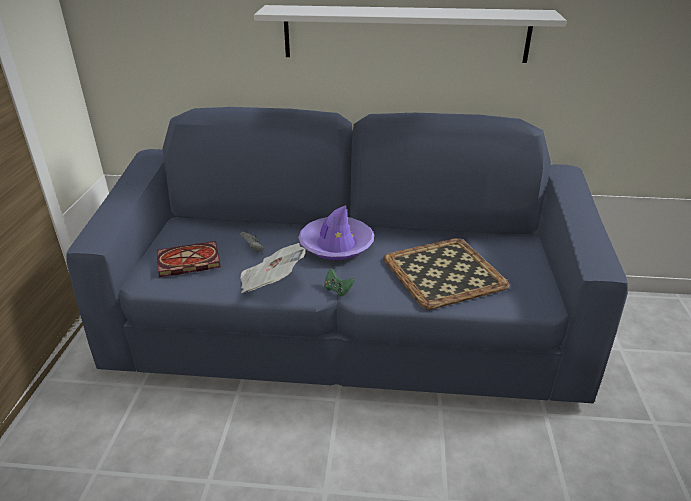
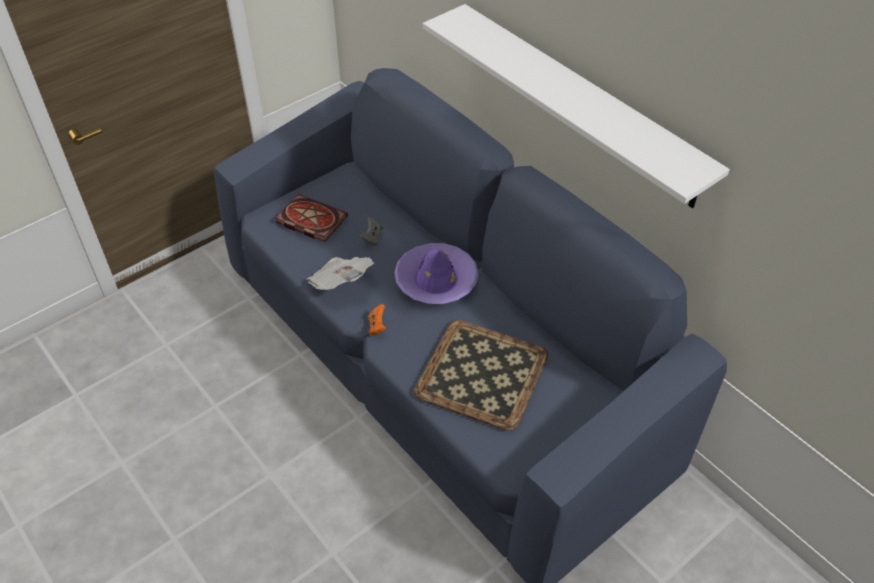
camera: 45 degrees right, 15 degrees up
(337, 290) = (377, 326): green game controller -> orange game controller

